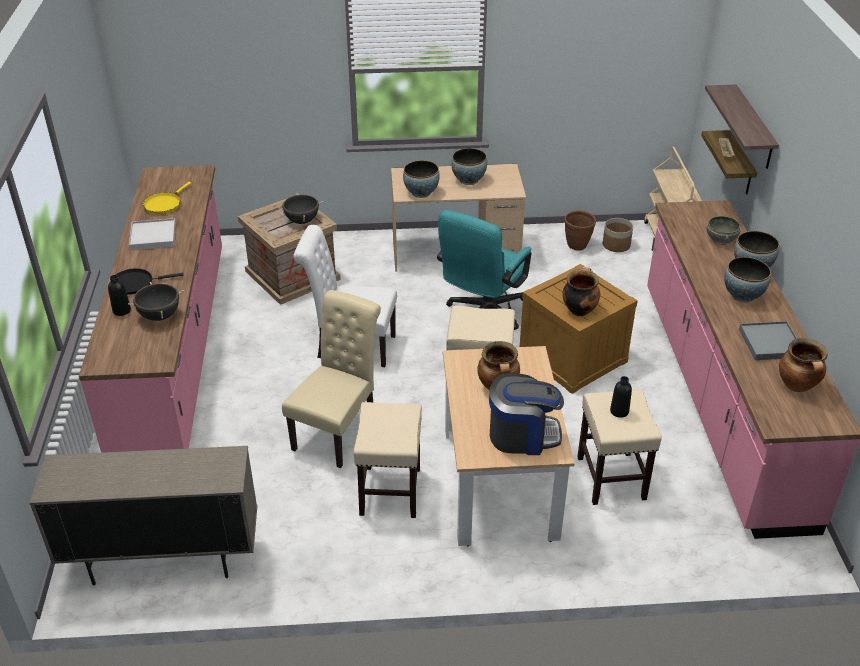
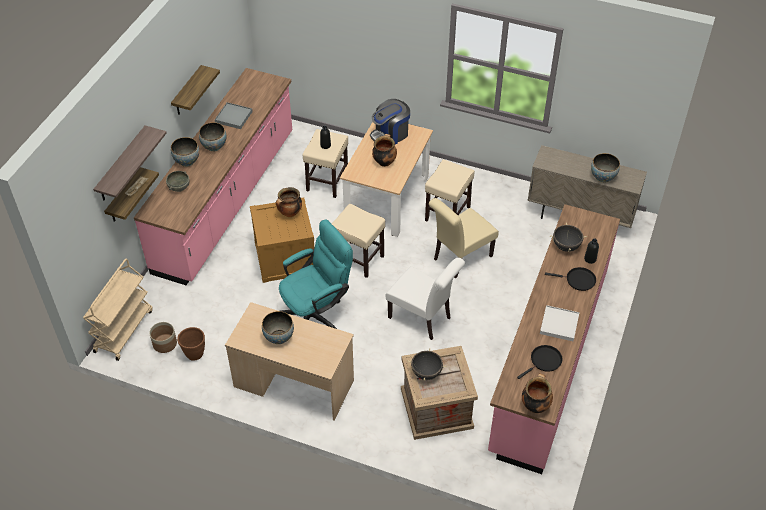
camera: 155 degrees left, 10 degrees up
(164, 204) = (544, 361): yellow frying pan -> black frying pan
(421, 193) = (326, 336): bowl -> bowl (602, 177)
(522, 435) = (390, 134): coffee machine -> coffee machine turned 60 degrees counterclockwise
(797, 386) = (248, 94): cooking pot -> cooking pot (535, 405)
(815, 237) = (187, 92): none -> shelf

